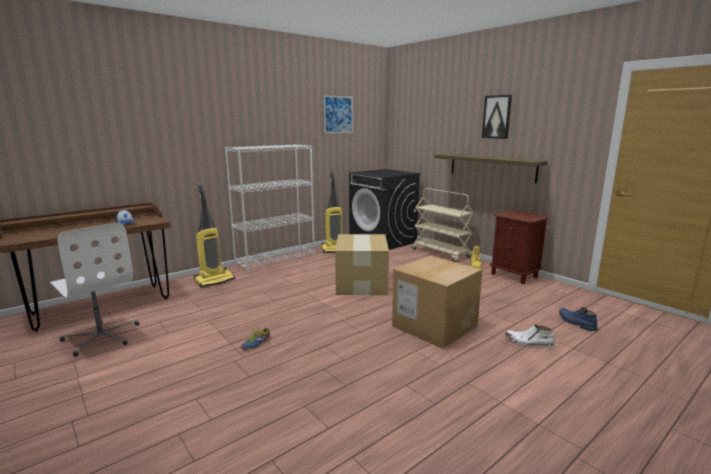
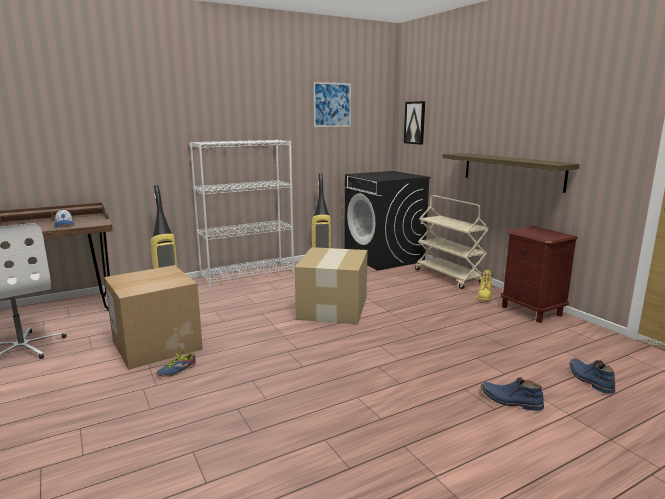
camera: 10 degrees right, 0 degrees up
(434, 326) = (396, 368): cardboard box -> cardboard box (156, 345)
(497, 117) = (519, 106): picture -> picture (415, 122)
(528, 342) = (510, 401): white boot -> blue boot

